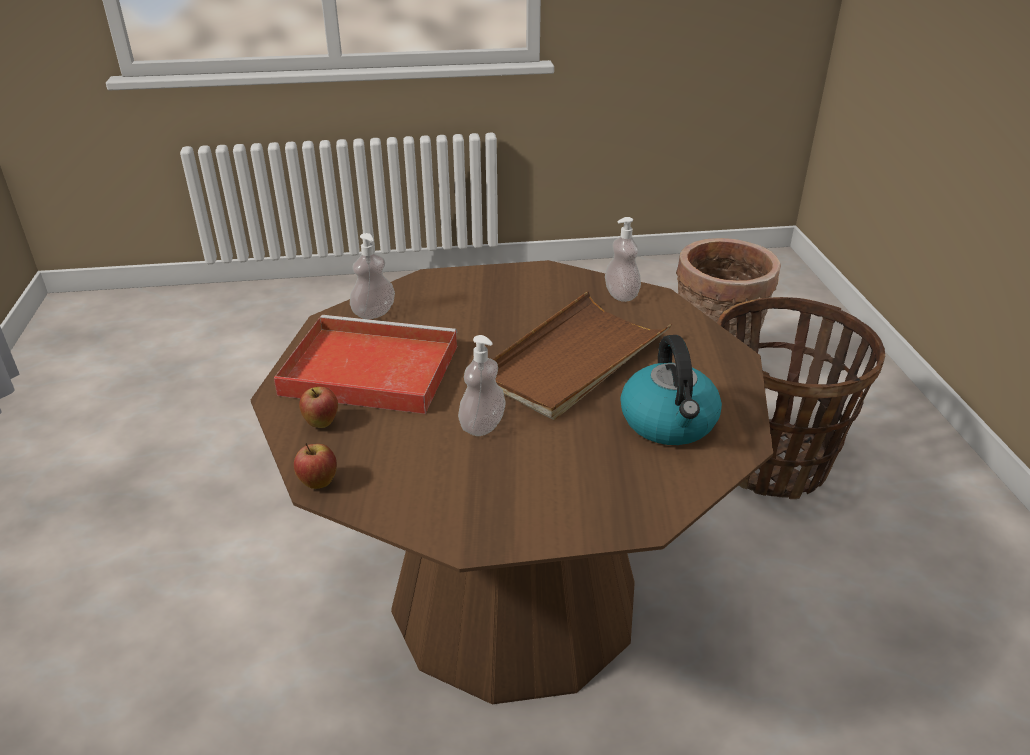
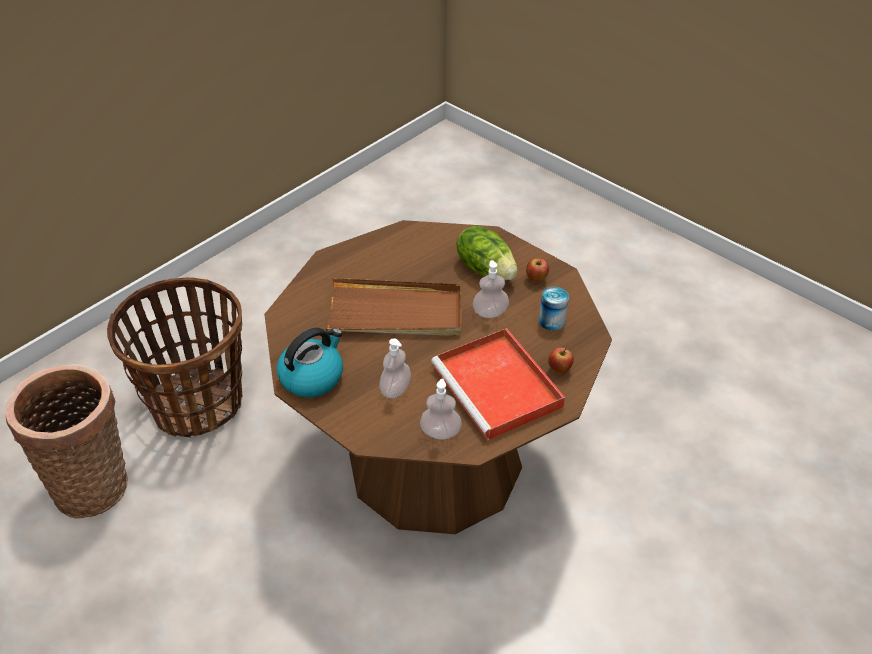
camera: 130 degrees left, 10 degrees up
(318, 483) = (593, 339): apple -> apple (536, 279)
(397, 467) = (552, 321): none -> can
(569, 470) = (486, 269): none -> lettuce
(621, 295) = (296, 330): soap dispenser -> soap dispenser (395, 389)
(669, 422) = (415, 256): kettle -> kettle (312, 376)

